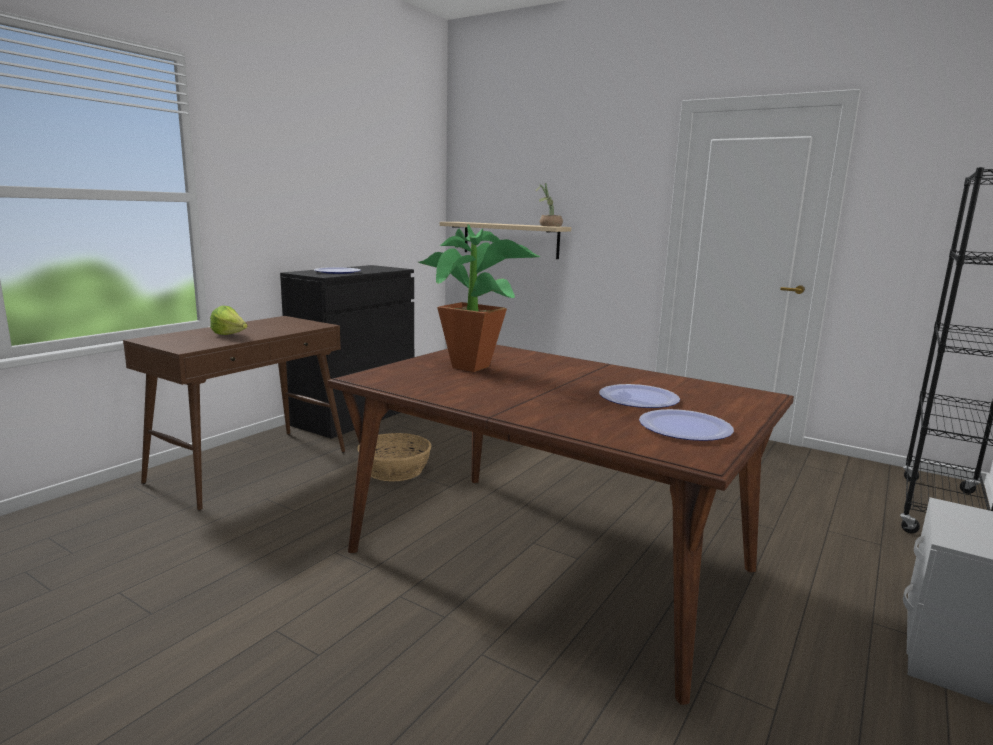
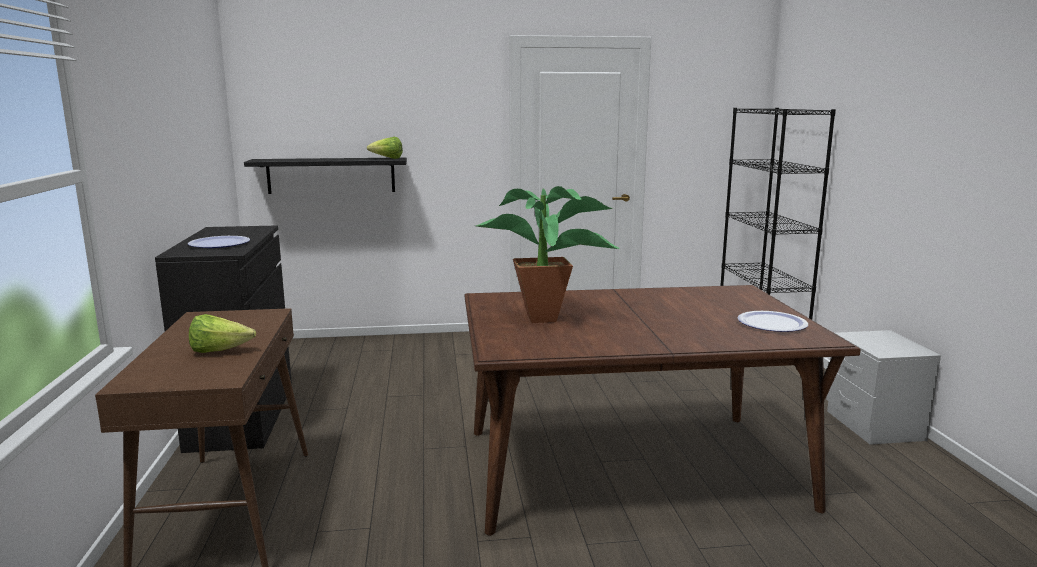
camera: 40 degrees left, 0 degrees up
(395, 470) = (391, 452): basket -> none
(510, 239) = (331, 175): beige shelf -> black shelf
(548, 226) = (387, 158): potted plant -> lettuce
(638, 398) = (701, 311): plate -> none

